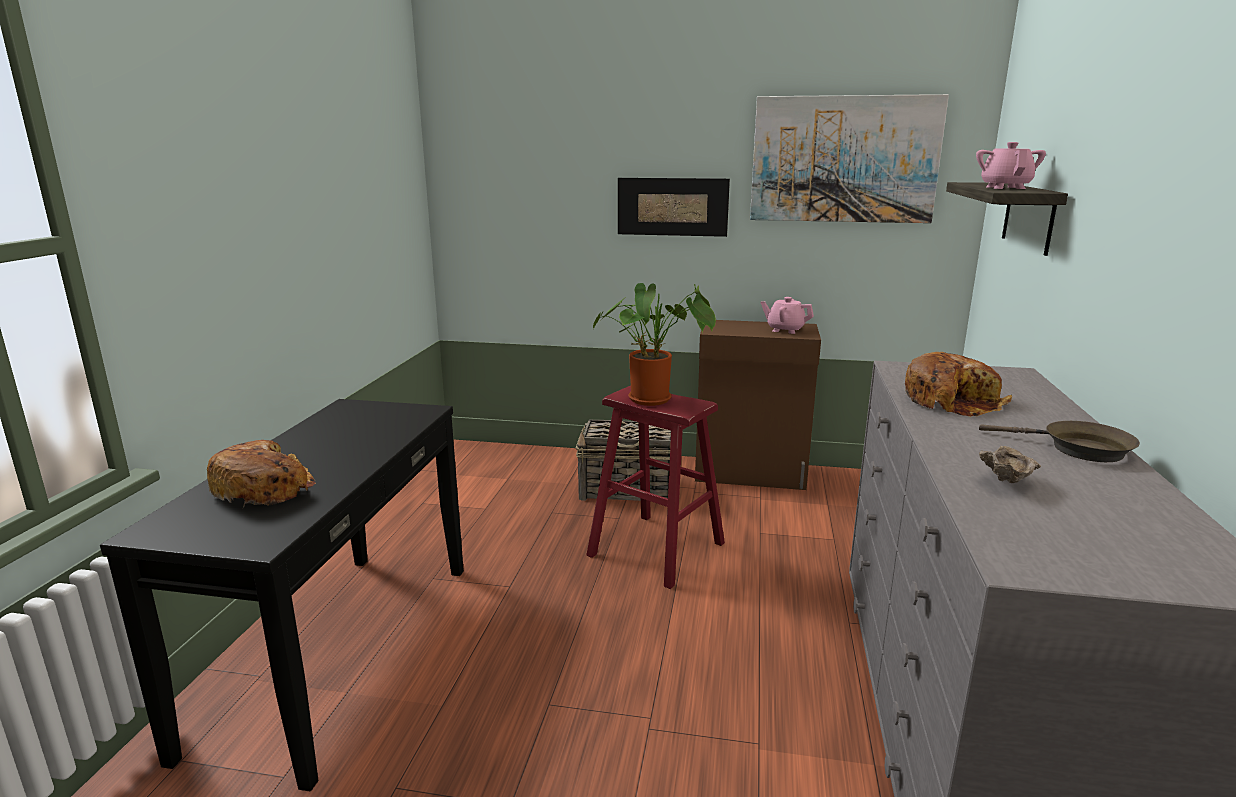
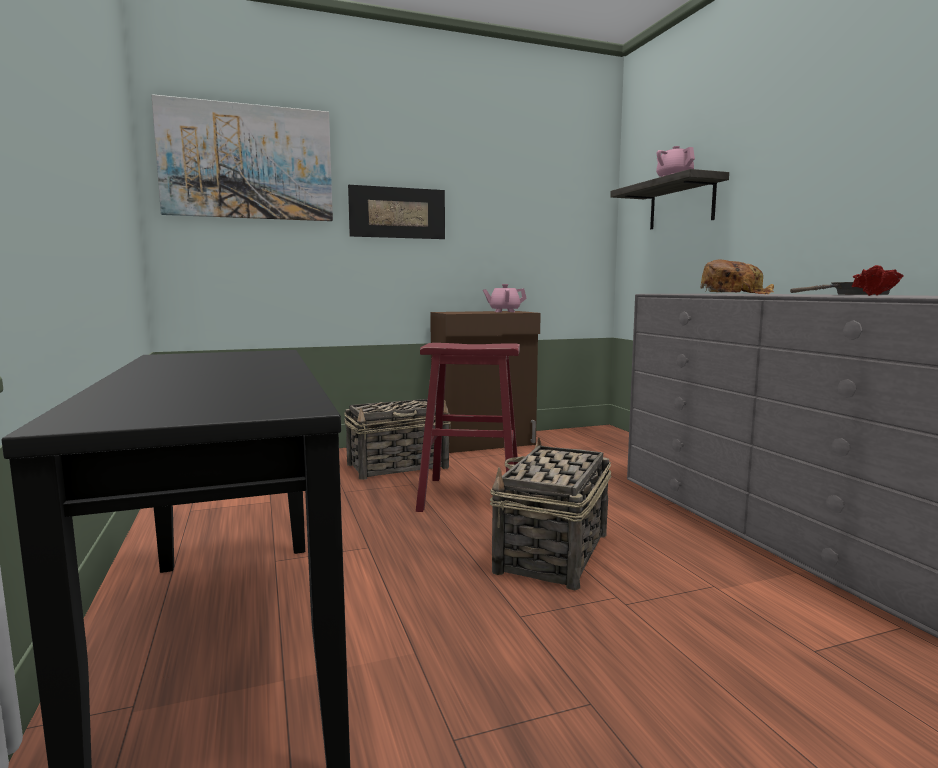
camera: 30 degrees left, 10 degrees down
(265, 488) = (193, 388): bread -> none
(651, 647) = (552, 553): none -> basket
(655, 399) = (467, 345): potted plant -> none
(844, 159) = (527, 180): picture -> picture (247, 162)
(1005, 483) = (874, 295): beige bowl -> red bowl

